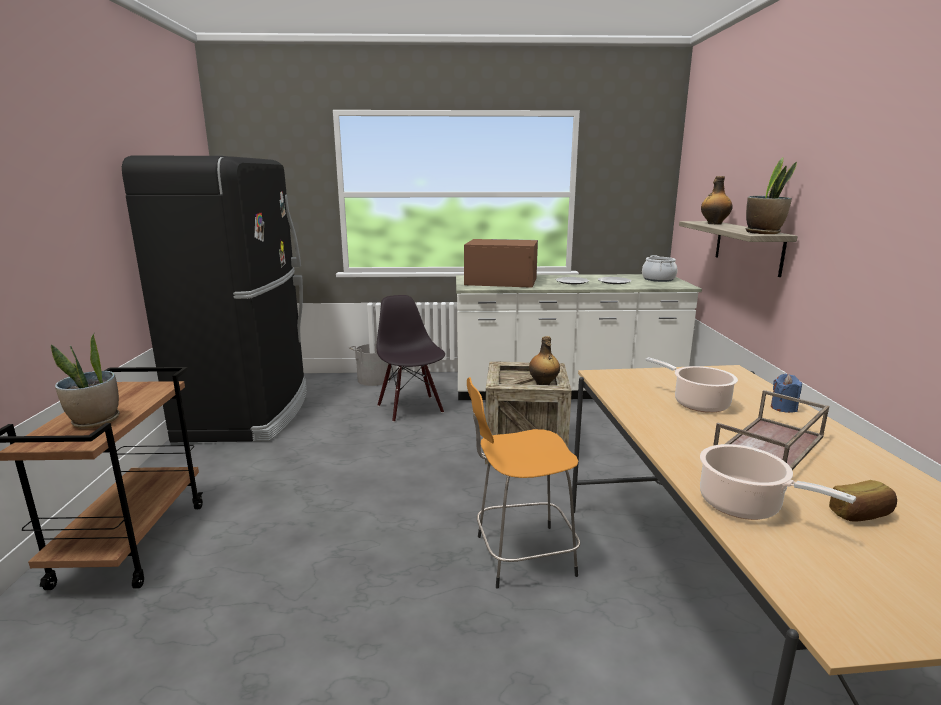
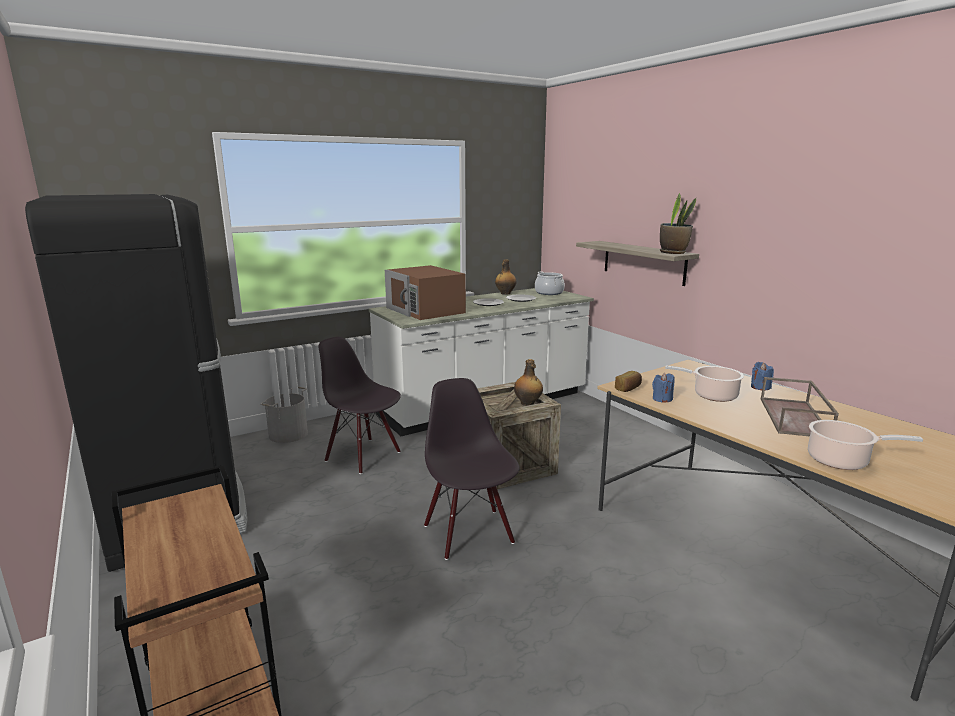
camera: 30 degrees left, 0 degrees up
(95, 421) = (197, 559): potted plant -> none
(425, 493) = (469, 533): none -> black chair
(500, 281) = (425, 310): brown microwave -> brown microwave turned 105 degrees counterclockwise
(521, 556) = (602, 558): orange stool -> none
(626, 395) = (662, 399): none -> blue candle
(714, 224) = (611, 244): bottle -> bottle (505, 293)
(861, 515) = (893, 448): bread -> bread (628, 388)

